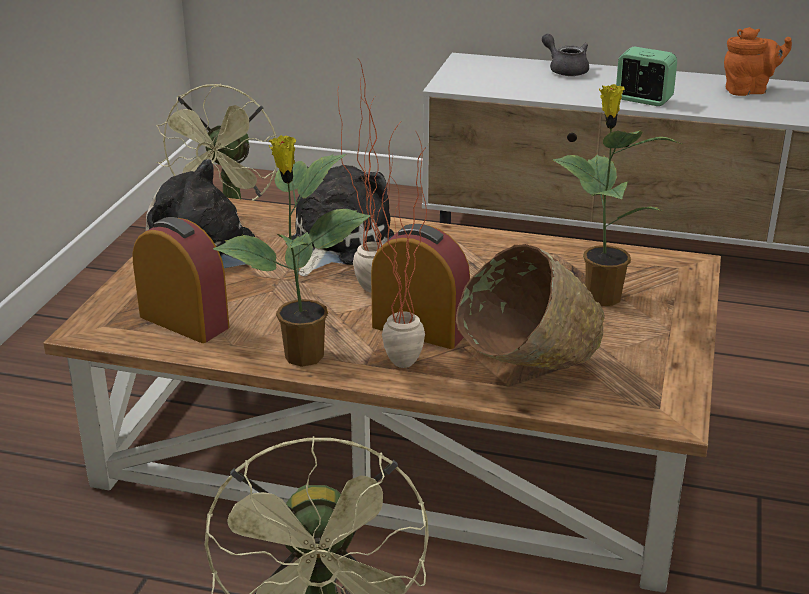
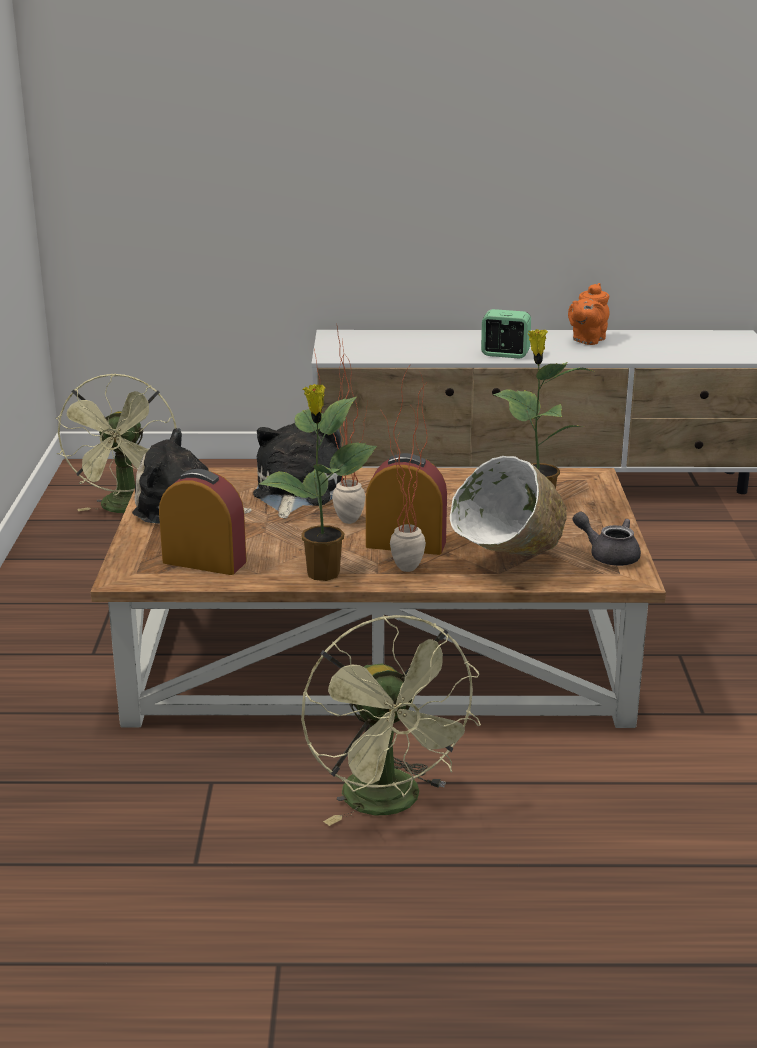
camera: 15 degrees left, 5 degrees down
(528, 376) = (510, 565): brown bowl -> white bowl
(565, 70) = (425, 336): grey teapot -> grey teapot (608, 555)
(749, 91) = (587, 340): orange teapot -> orange teapot turned 150 degrees clockwise

